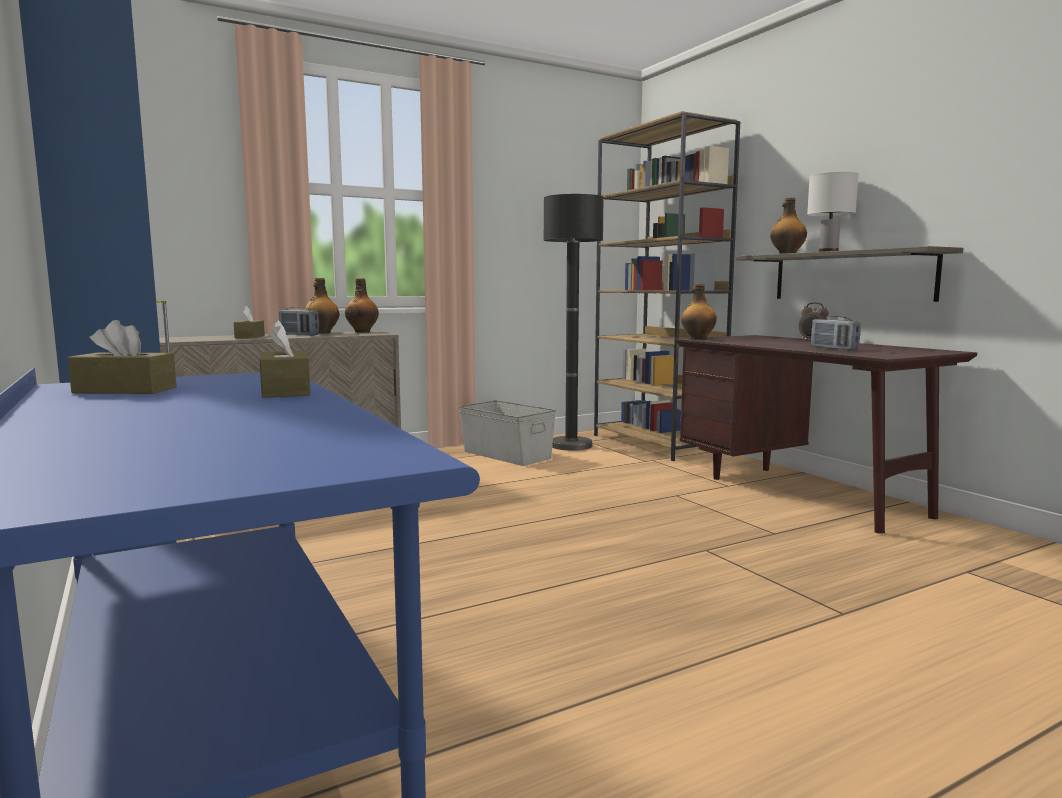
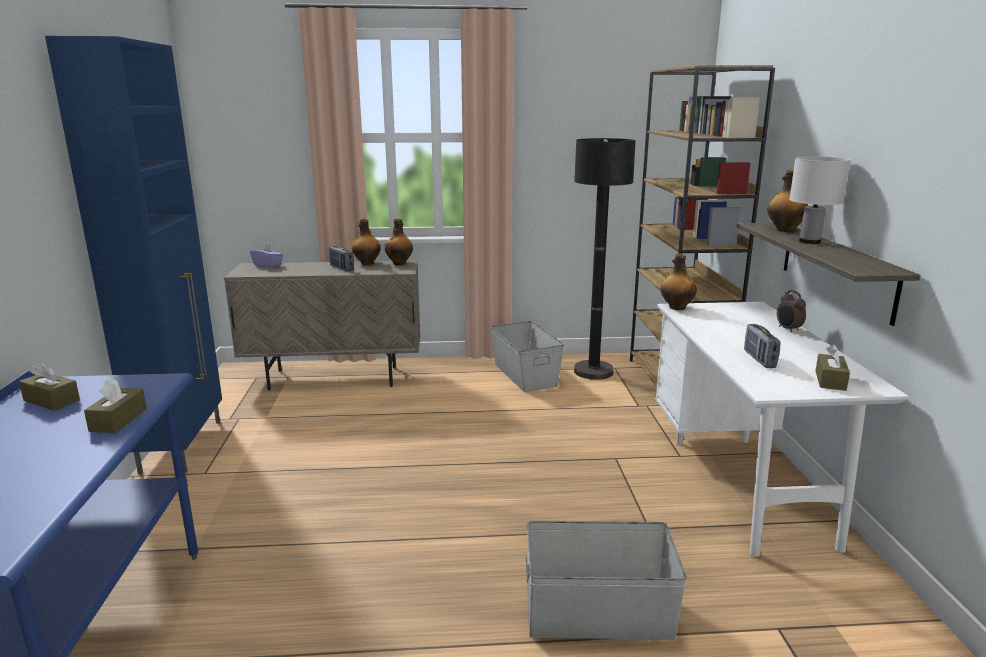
camera: 25 degrees right, 10 degrees up
(192, 337) = (268, 265): none -> purple tissue box
(250, 337) = (303, 269): brown tissue box -> brown tissue box (830, 380)
(800, 492) = (742, 480): brown desk -> white desk
(822, 596) = (599, 614): none -> grey storage box

